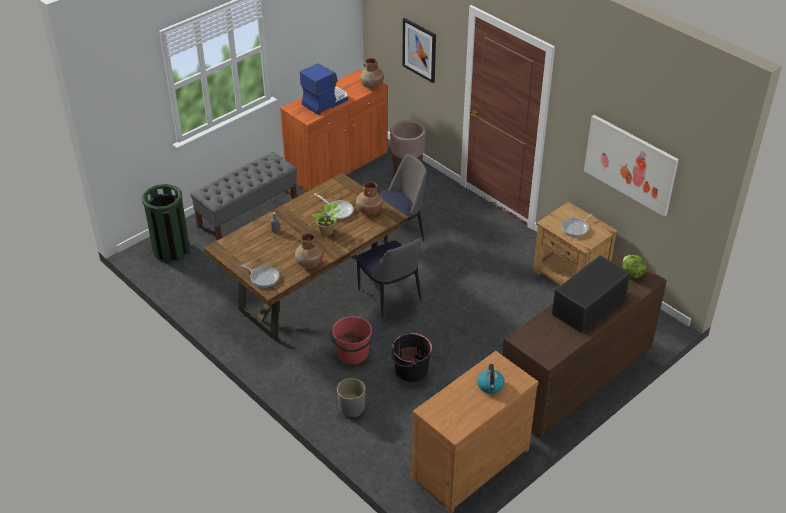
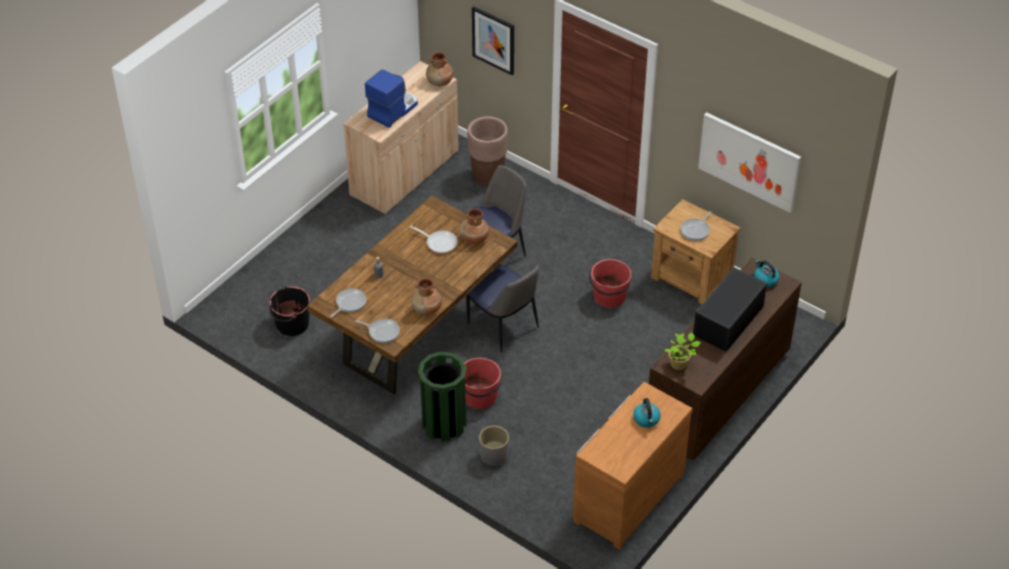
camera: 10 degrees left, 5 degrees up
(171, 250) = (246, 303): green trash can -> green trash can (444, 424)
(242, 250) = (349, 303): none -> frying pan
(248, 214) = (319, 247): grey bench -> none
(327, 231) = (435, 269): potted plant -> potted plant (680, 364)
(337, 165) = (405, 173): orange cabinet -> beige cabinet
(410, 370) = (545, 407): black bucket -> black bucket (292, 324)
(491, 283) = (609, 297): none -> red bucket
(631, 274) = (765, 280): lettuce -> kettle

